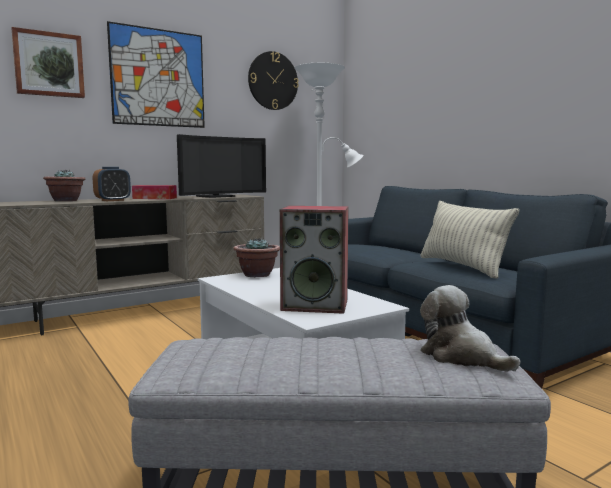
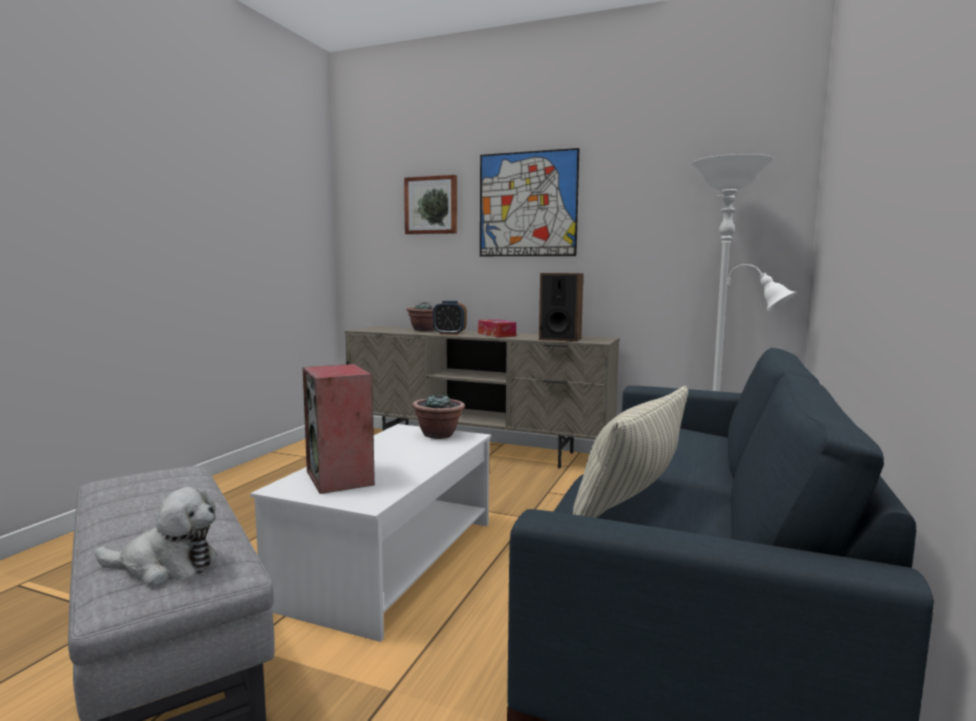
camera: 55 degrees right, 0 degrees up
(218, 196) = (560, 339): television -> speaker
(273, 81) = (679, 188): wall clock -> none
(461, 356) = (165, 566): plush toy -> plush toy turned 75 degrees clockwise

